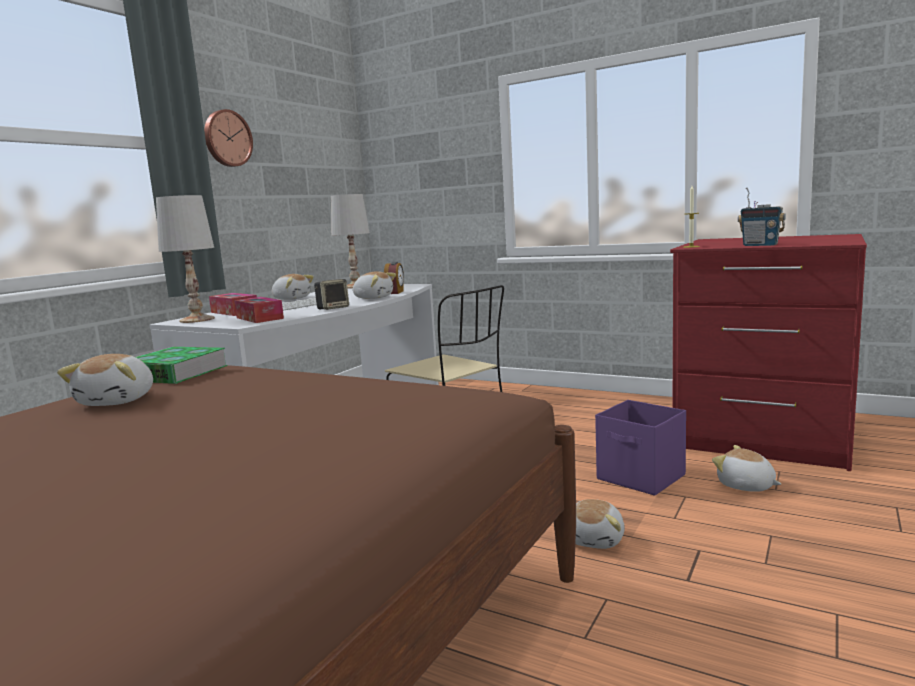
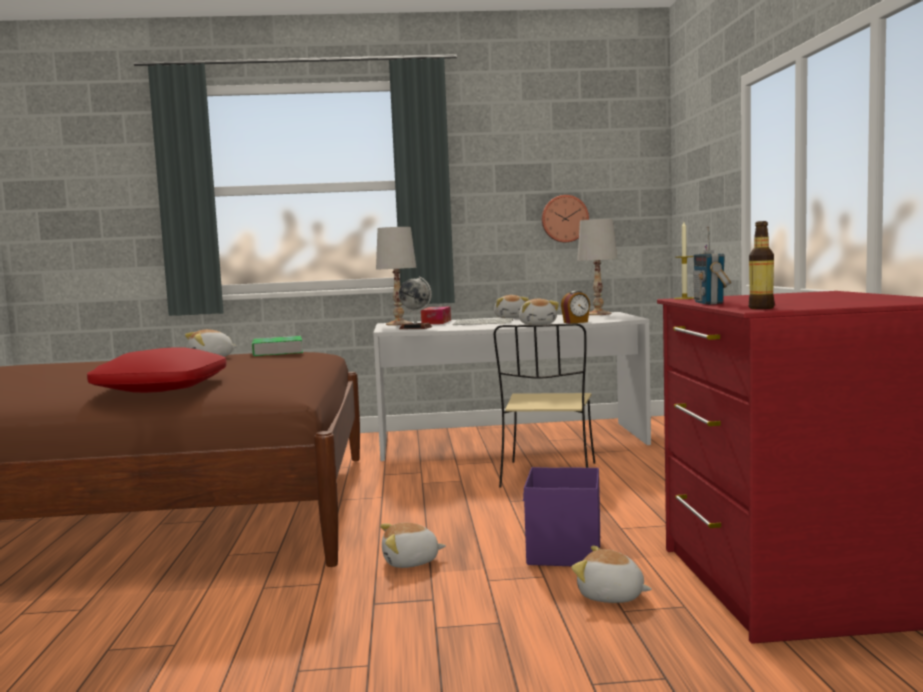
camera: 55 degrees right, 5 degrees down
(227, 138) = (486, 173): wall clock -> wall clock (564, 218)
(259, 318) = (416, 328): tissue box -> globe
(333, 308) = (474, 328): speaker -> none
(357, 436) = (161, 387): none -> red pillow
(745, 486) = (610, 596): plush toy -> plush toy turned 75 degrees counterclockwise
(838, 242) = (761, 308): none -> bottle

